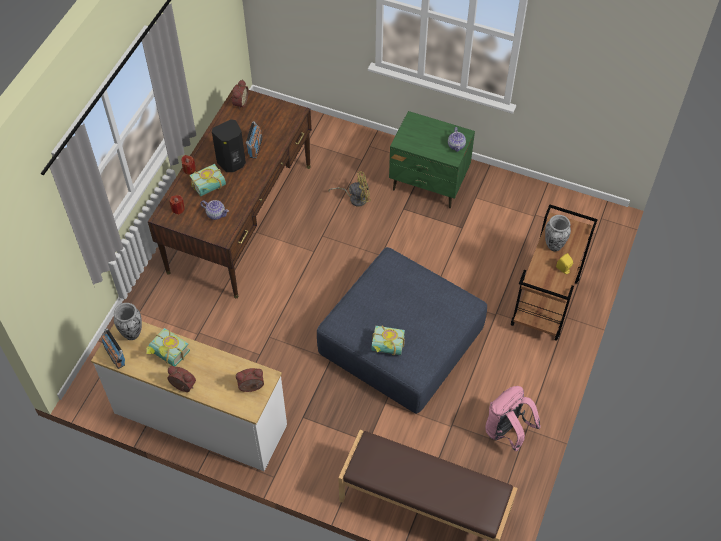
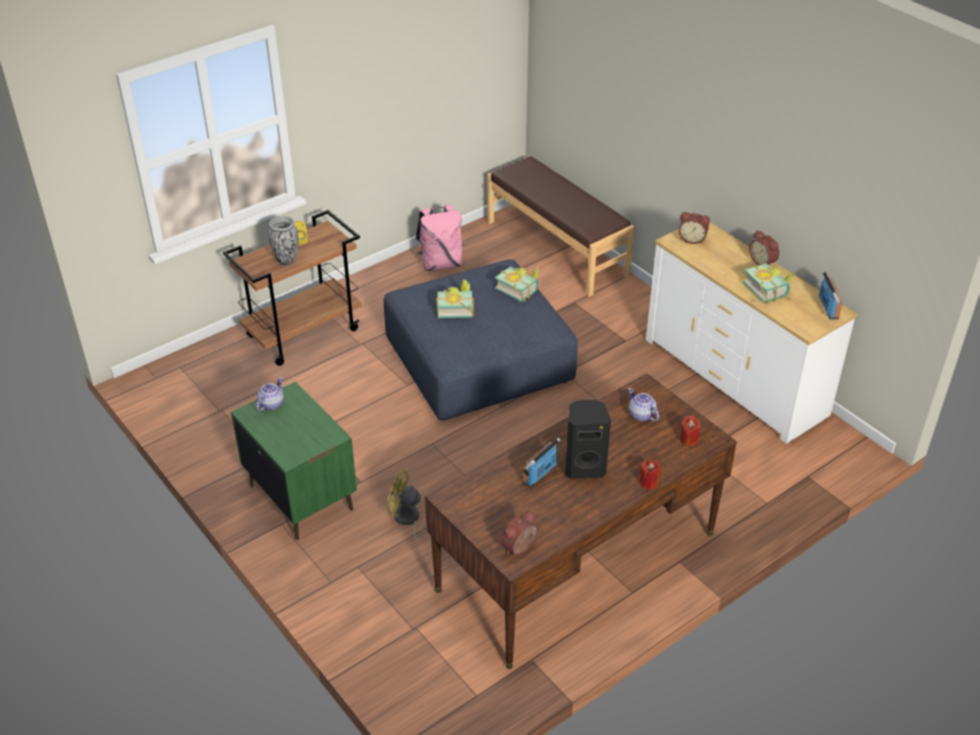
camera: 150 degrees left, 15 degrees down
(132, 333) = (801, 319): vase -> none
(210, 188) = (632, 448): book -> book (455, 308)

